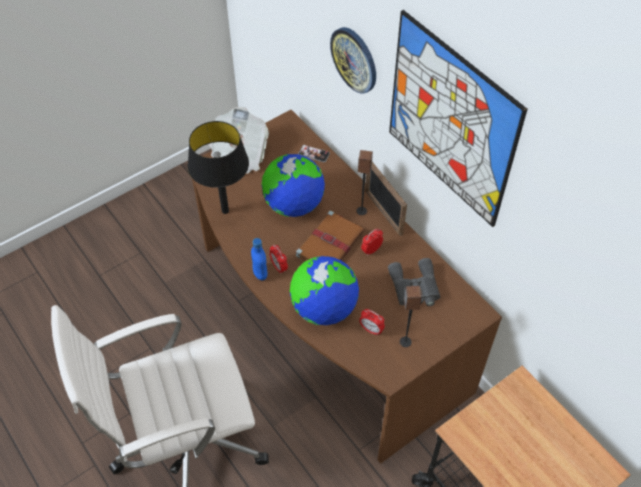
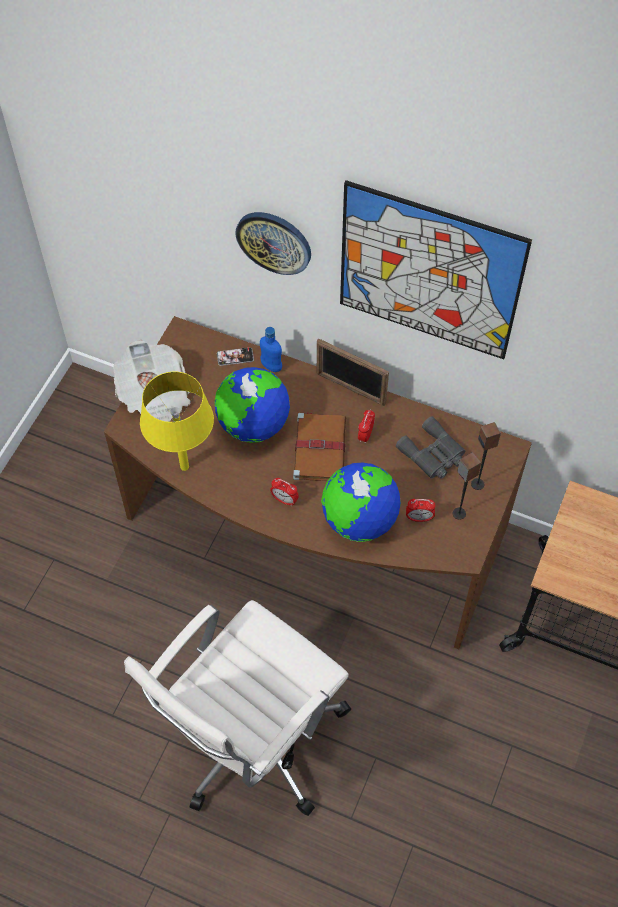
camera: 30 degrees left, 5 degrees up
(225, 211) = (184, 467): black table lamp -> yellow table lamp
(260, 273) = (270, 516): blue bottle -> blue bottle (271, 366)
(362, 211) = (328, 397): speaker -> speaker (478, 484)

